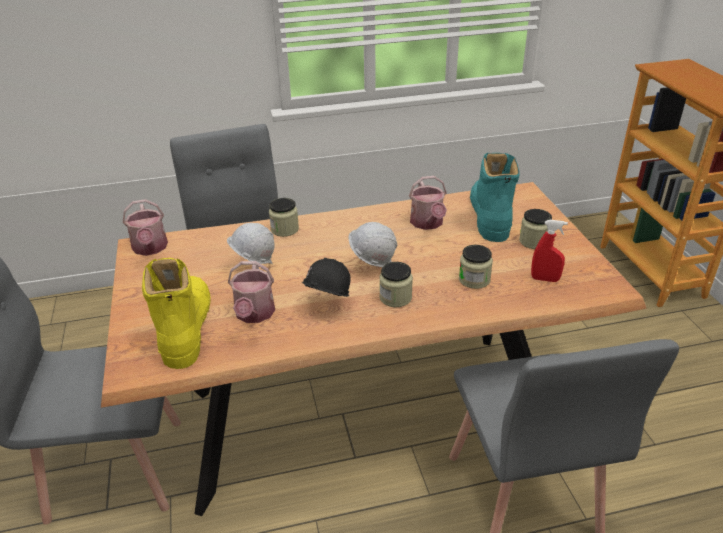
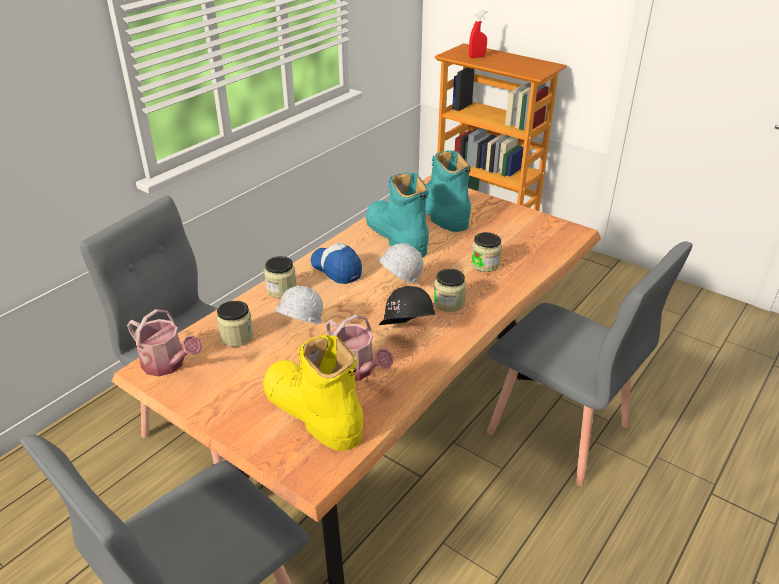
camera: 40 degrees left, 0 degrees up
(345, 230) = (336, 269): none -> cap
(428, 223) = (396, 236): watering can -> turquoise boot
(533, 241) = (488, 220): jar -> jar (237, 337)
(545, 279) = (529, 243): red spray bottle -> red spray bottle (477, 57)

